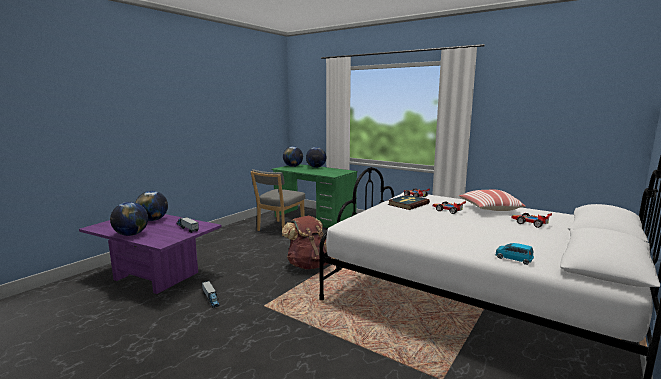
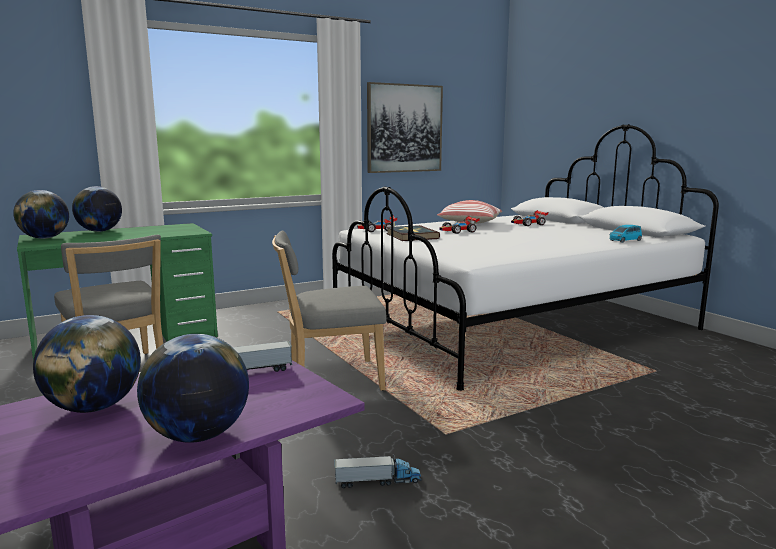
camera: 65 degrees left, 0 degrees up
(309, 265) = (330, 379): brown backpack -> grey chair
(518, 124) = (404, 128): none -> picture

